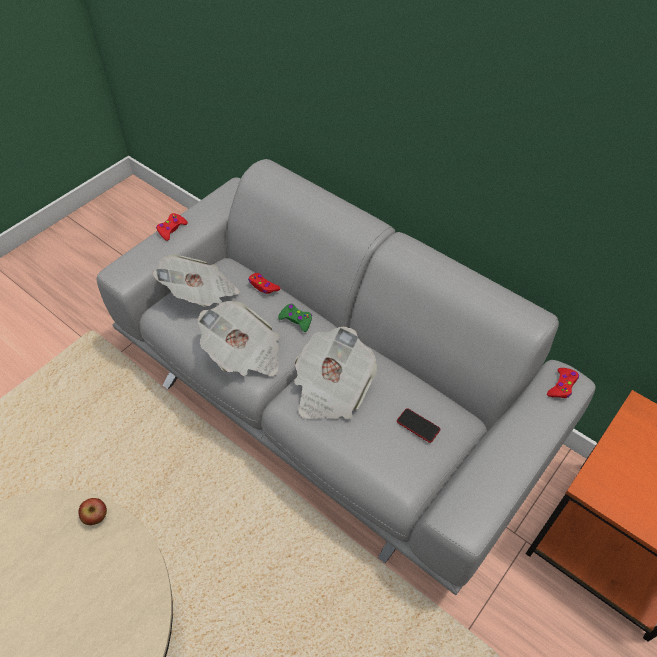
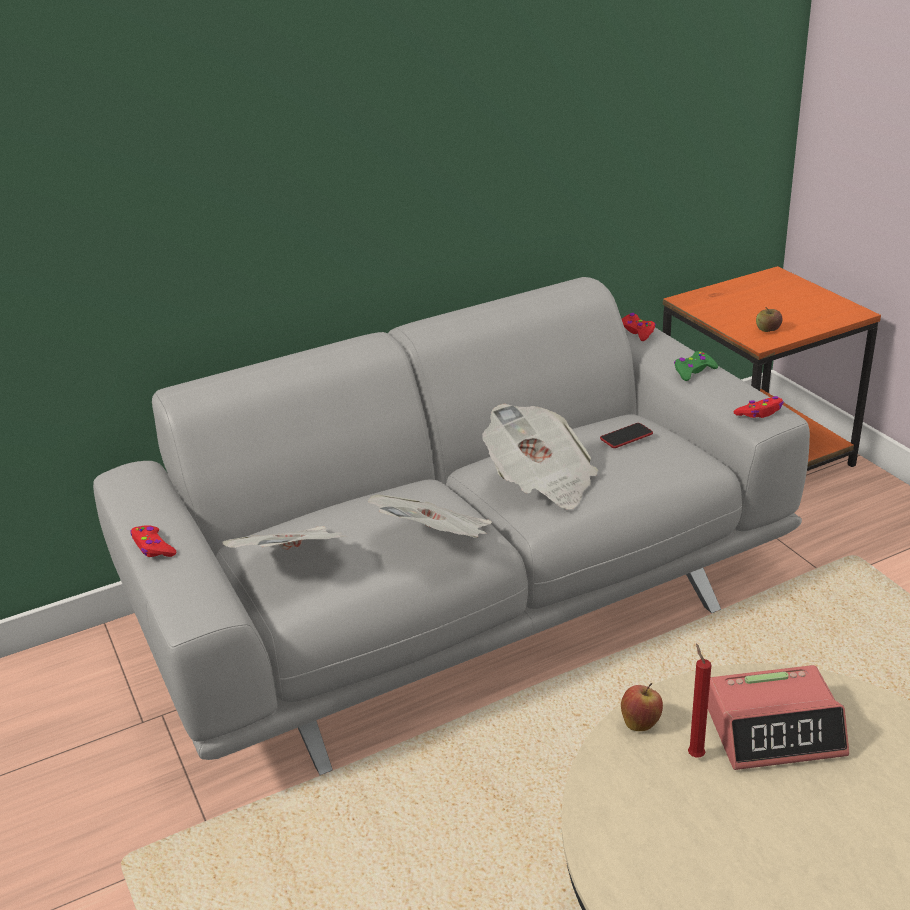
camera: 65 degrees left, 20 degrees down
(73, 554) = (694, 754): none -> red candle
(102, 600) = (775, 730): none -> alarm clock
(263, 286) = (322, 509): red game controller -> red game controller (759, 413)
(296, 320) = (407, 492): green game controller -> green game controller (693, 371)
(619, 489) = (768, 330): none -> apple

